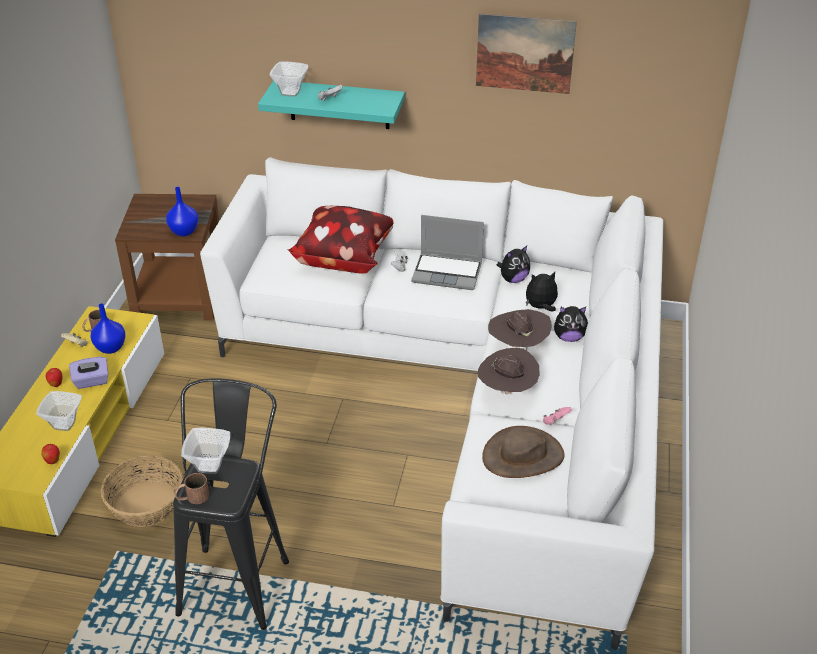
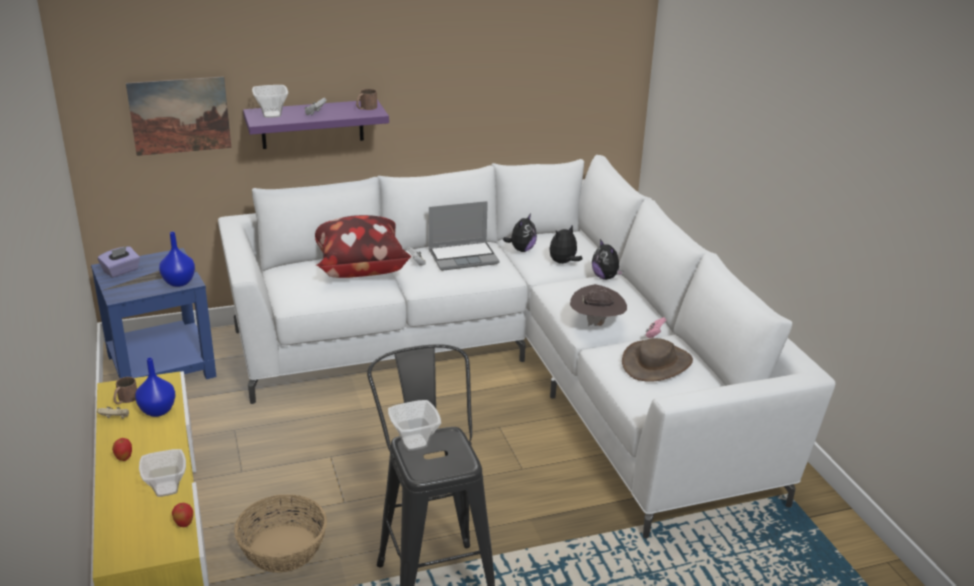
camera: 30 degrees left, 10 degrees down
(91, 381) = (163, 444): purple tissue box -> purple tissue box (121, 271)
(181, 294) = (162, 364): brown side table -> blue side table
(192, 497) = (424, 472): brown mug -> brown mug (365, 108)
(339, 104) = (312, 124): turquoise shelf -> purple shelf
(517, 346) = (573, 292): brown hat -> none
(525, 53) = (486, 43): picture -> picture (180, 115)
(569, 337) = (606, 277): plush toy -> plush toy turned 90 degrees clockwise

